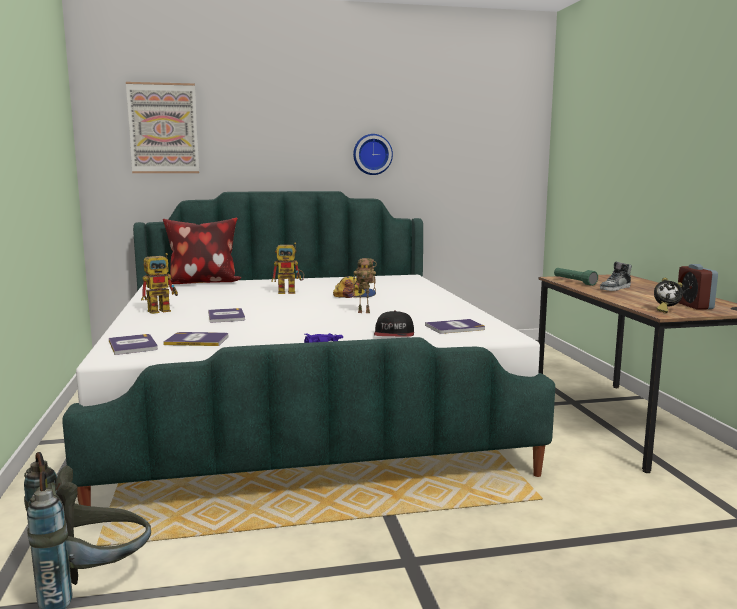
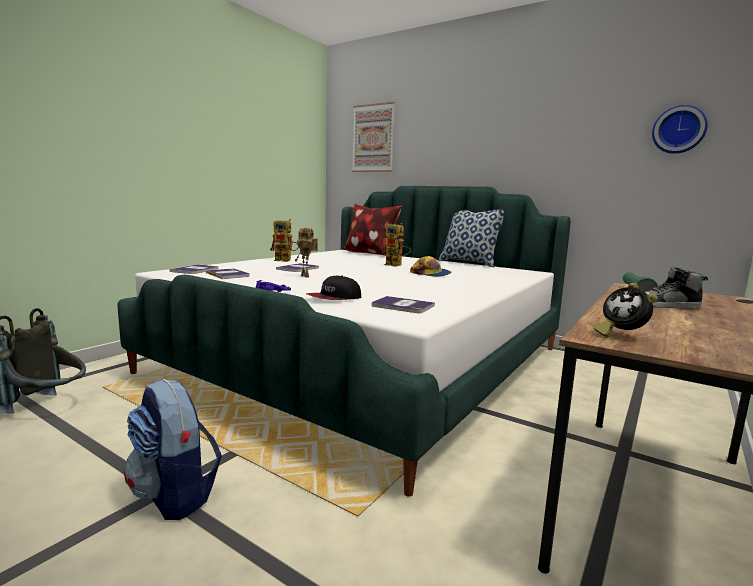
camera: 45 degrees right, 0 degrees up
(332, 276) = (470, 263): none -> pillow
(365, 312) = (386, 283): toy robot -> toy robot (306, 276)
(372, 154) = (531, 152): wall clock -> wall clock (679, 130)
(424, 556) = (175, 495): none -> backpack
(694, 306) = (707, 344): alarm clock -> none

